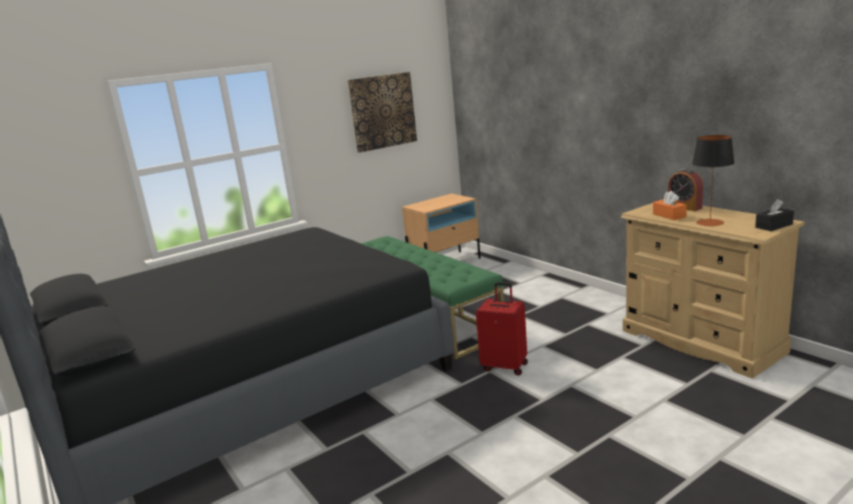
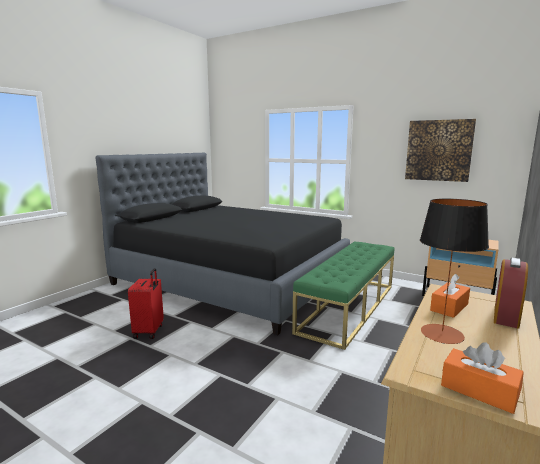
camera: 65 degrees right, 5 degrees down
(505, 366) = (293, 358): red suitcase -> red suitcase (149, 331)
(774, 226) = (479, 390): black tissue box -> orange tissue box

